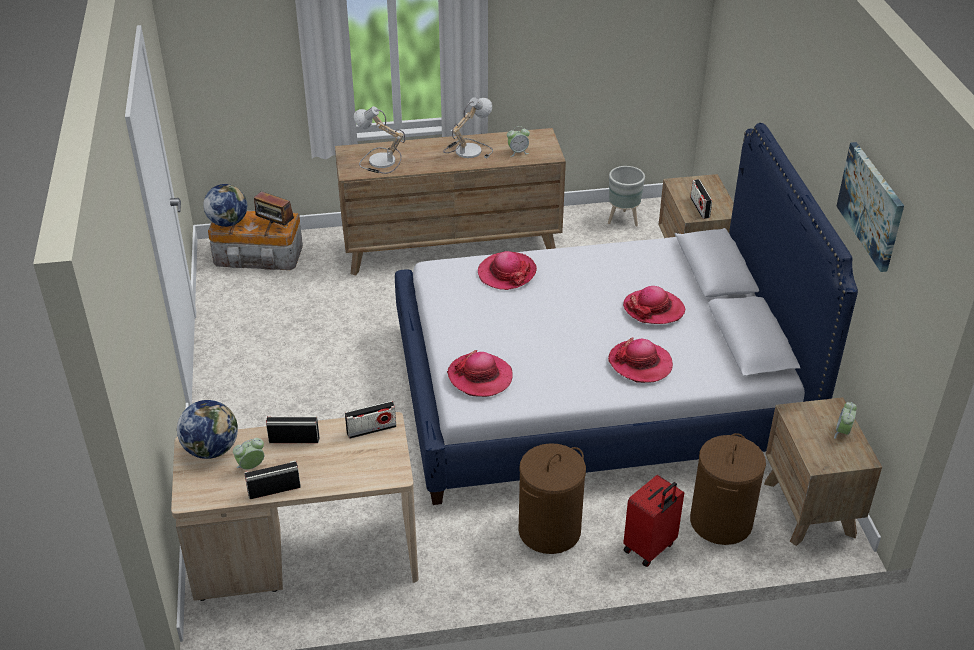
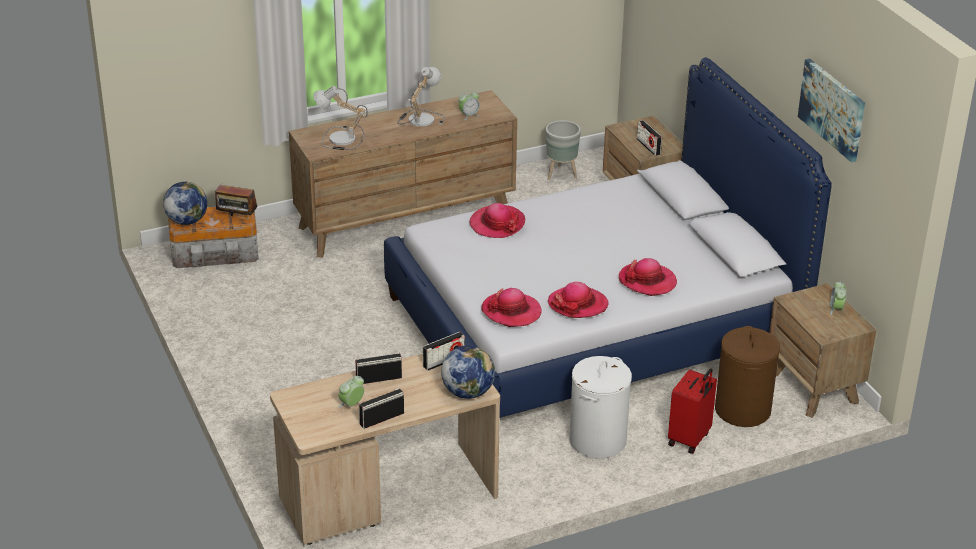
camera: 15 degrees left, 5 degrees down
(211, 449) = (308, 397): globe -> globe (468, 392)
(549, 531) = (597, 440): brown laundry basket -> white laundry basket
(653, 309) = (641, 236): hat -> hat (578, 305)

